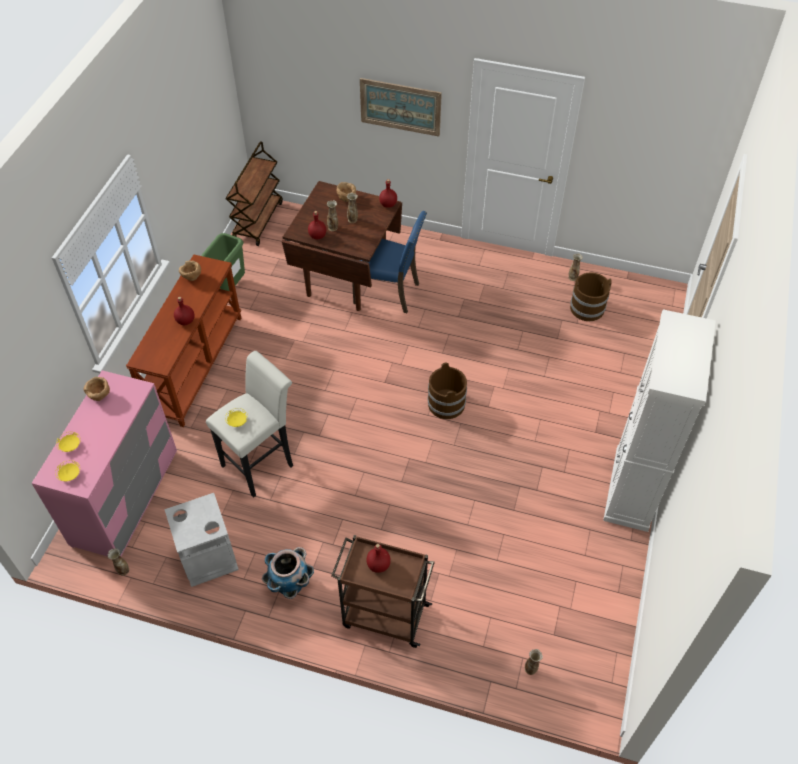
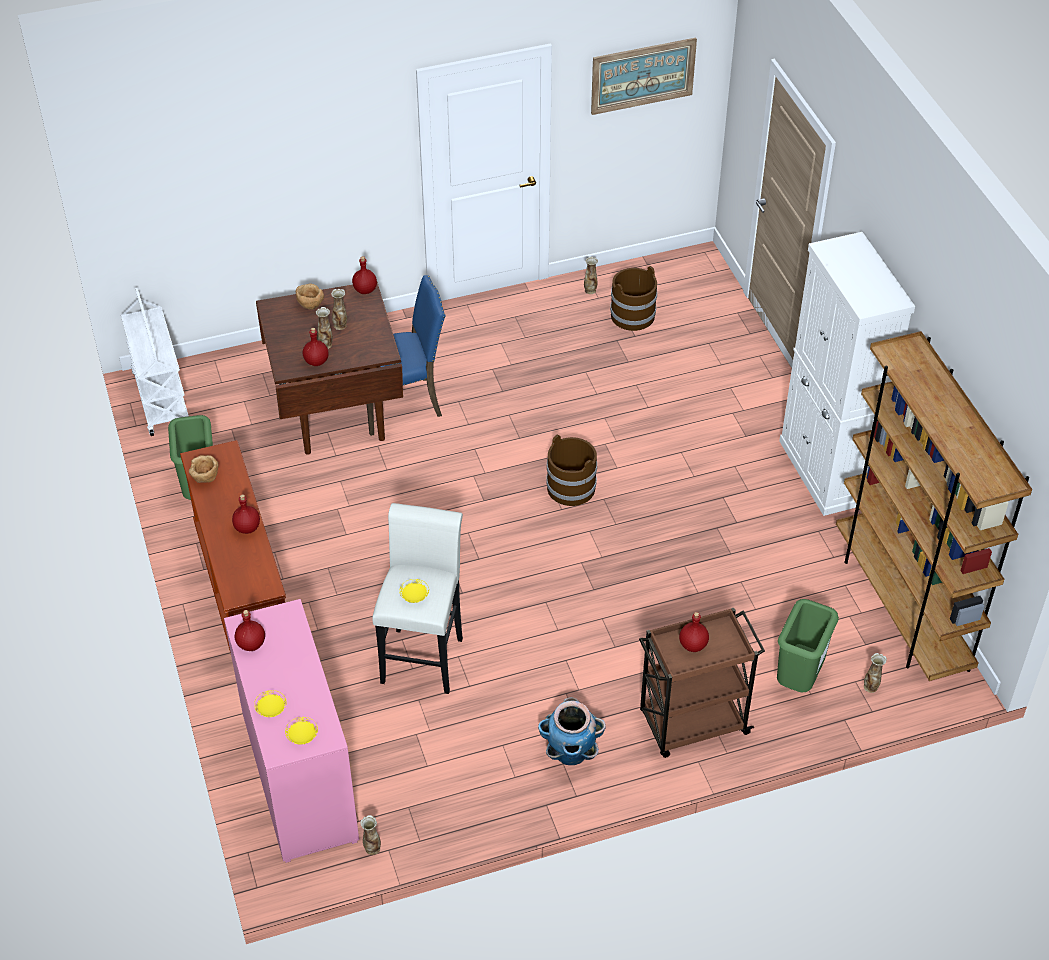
camera: 35 degrees left, 5 degrees down
(100, 396) = (251, 644): brown bowl -> red bottle
(209, 558) = (457, 780): grey trash can -> none
(257, 221) = (160, 398): brown cart -> white cart
(400, 106) = (328, 164): picture -> picture (643, 75)
(483, 631) = (799, 680): none -> green trash can
(604, 623) = (901, 607): none -> brown bookcase

